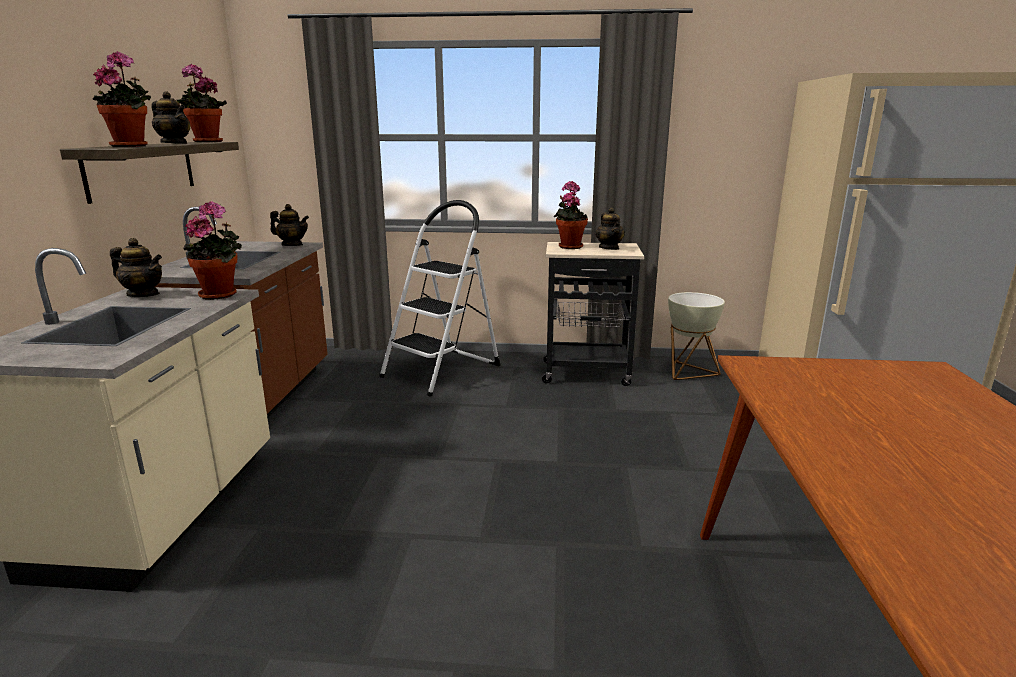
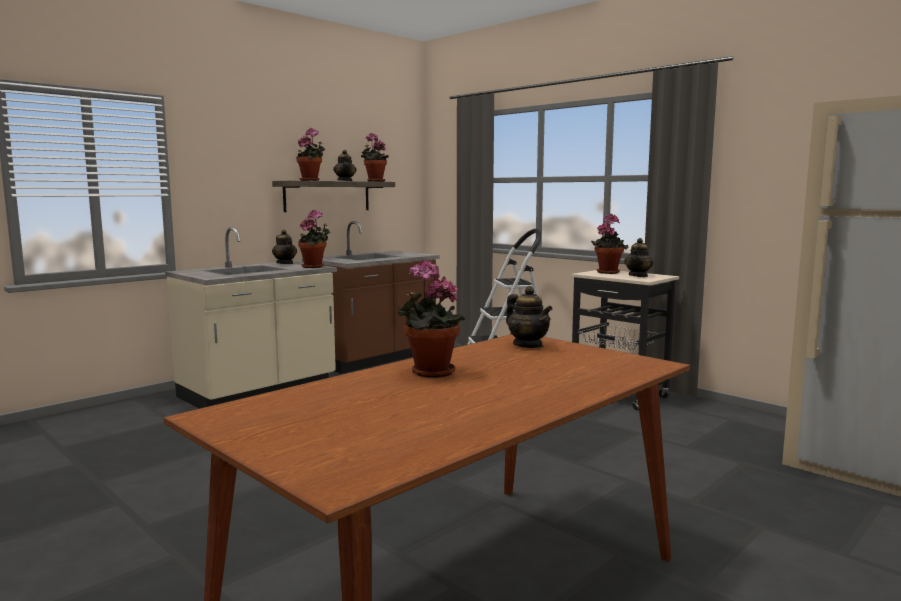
camera: 40 degrees right, 10 degrees down
(292, 245) = (417, 254): teapot -> teapot (528, 345)
(689, 371) = (723, 416): planter -> none
(875, 465) = (429, 373): none -> potted plant

